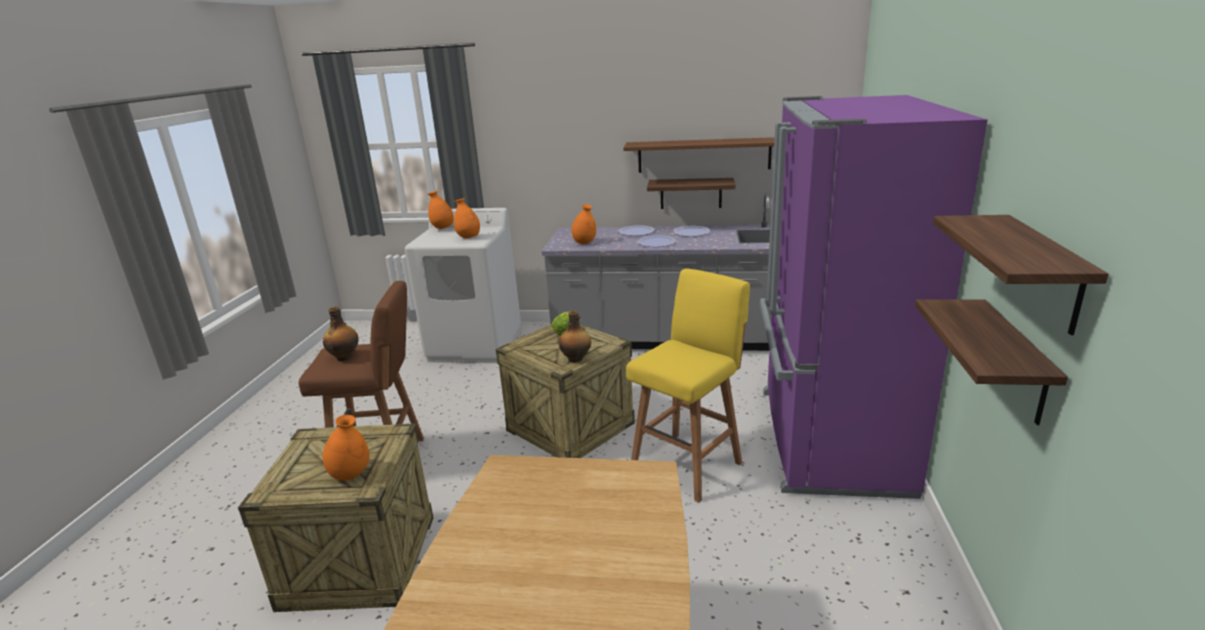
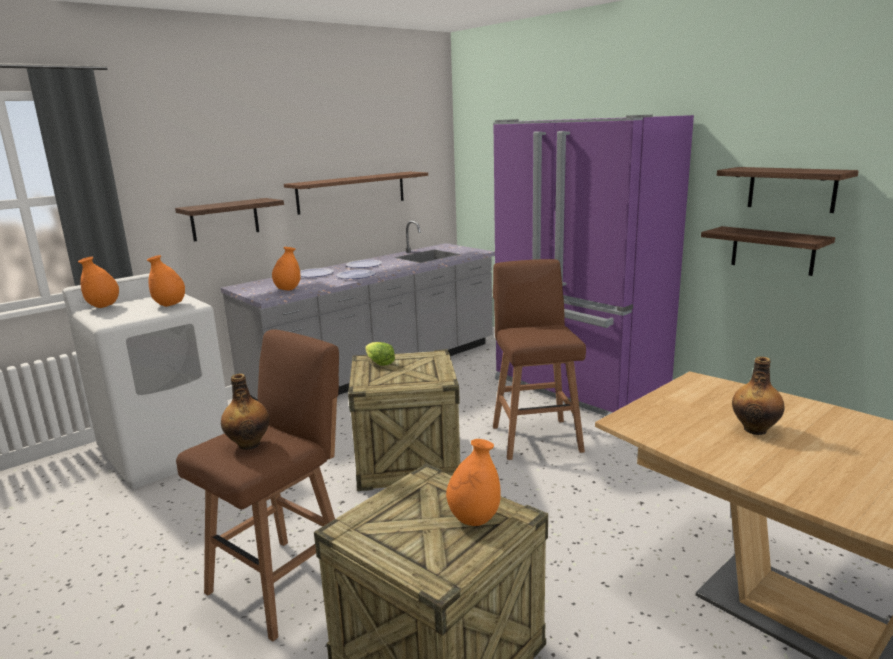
camera: 50 degrees left, 5 degrees down
(576, 359) = (438, 372): bottle -> bottle (755, 429)
(688, 464) = (535, 437): yellow stool -> brown stool
(691, 193) = (345, 230): shelf -> shelf (225, 219)

